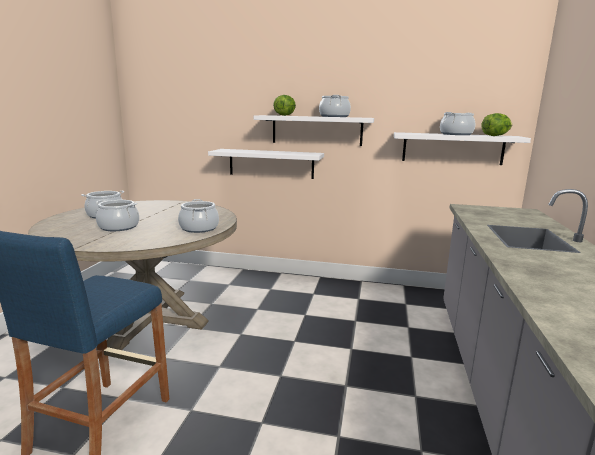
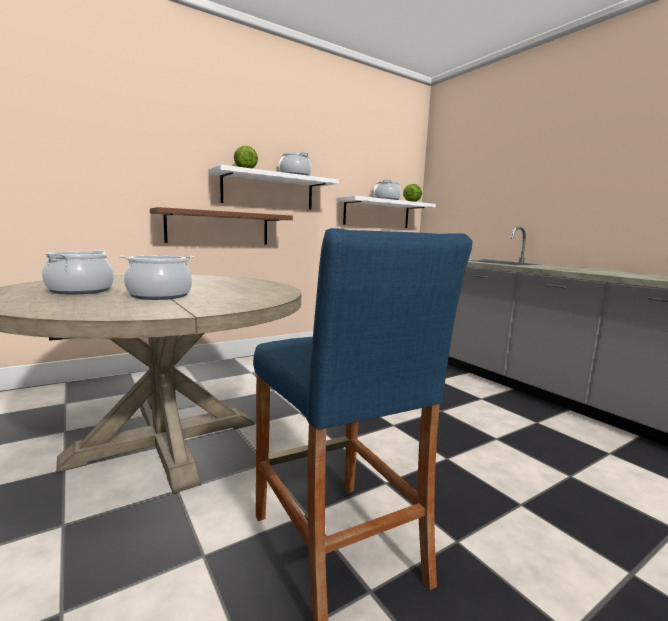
camera: 45 degrees left, 5 degrees down
(199, 228) = (262, 287): cooking pot -> none
(271, 163) = (218, 228): white shelf -> brown shelf

